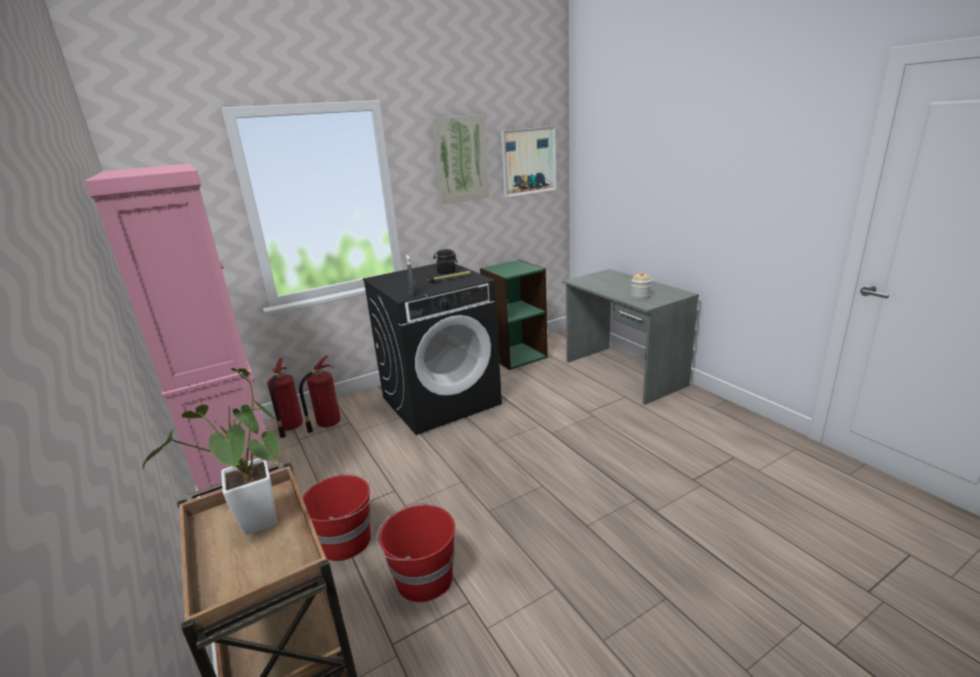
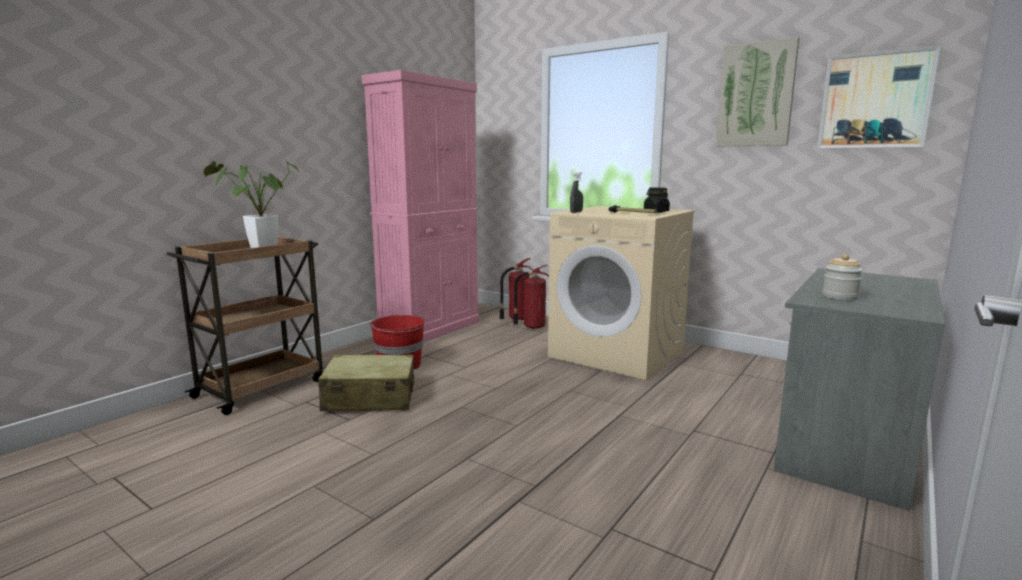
camera: 65 degrees right, 10 degrees down
(423, 578) = (370, 398): red bucket -> beige suitcase
(441, 400) = (617, 354): black washing machine -> beige washing machine
(516, 355) = (768, 368): green bookcase -> none

